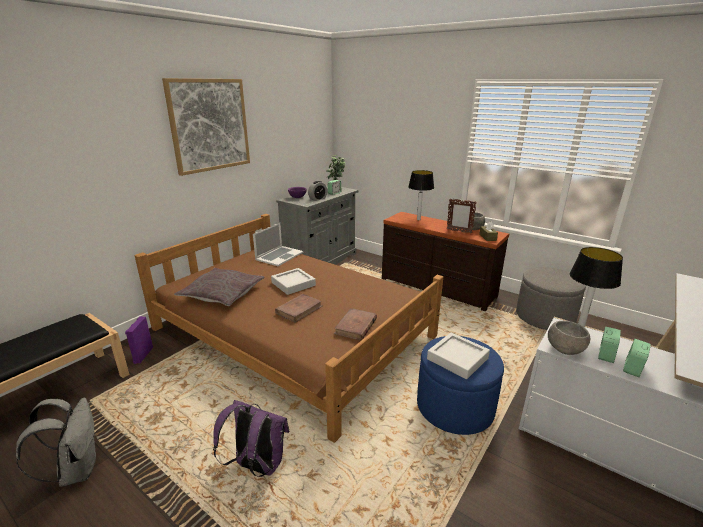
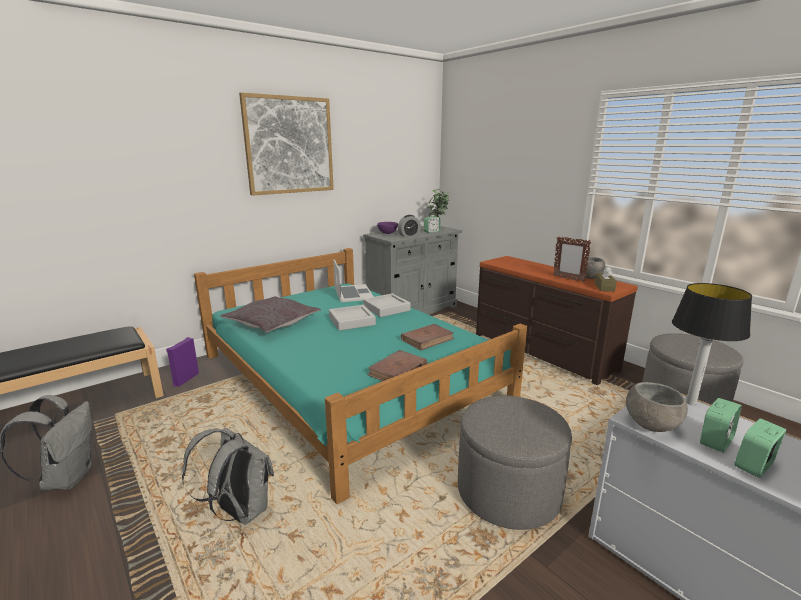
camera: 15 degrees right, 5 degrees down
(257, 465) = (239, 511): purple backpack -> grey backpack
(279, 256) = (353, 293): laptop -> laptop turned 60 degrees counterclockwise
(294, 332) = (348, 378): brown bed -> turquoise bed
(299, 310) = (343, 346): brown book -> brown book (427, 339)
(418, 219) = (523, 264): table lamp -> none
(454, 407) = (508, 492): blue ottoman -> grey ottoman
(457, 359) = (507, 422): grey tray -> grey tray (386, 308)

